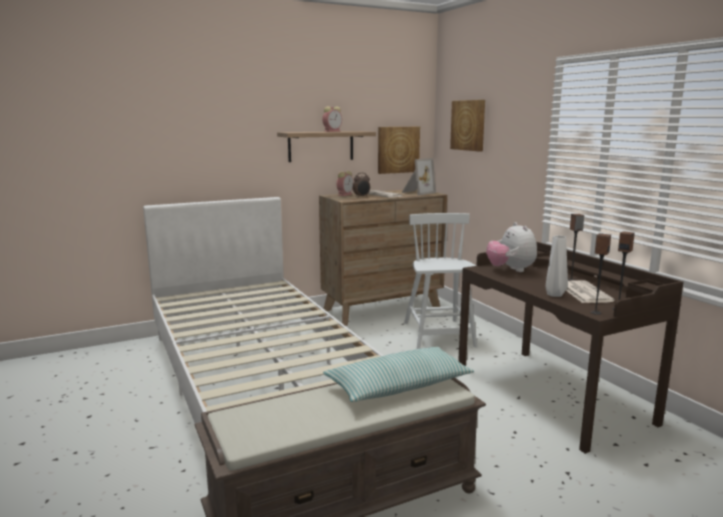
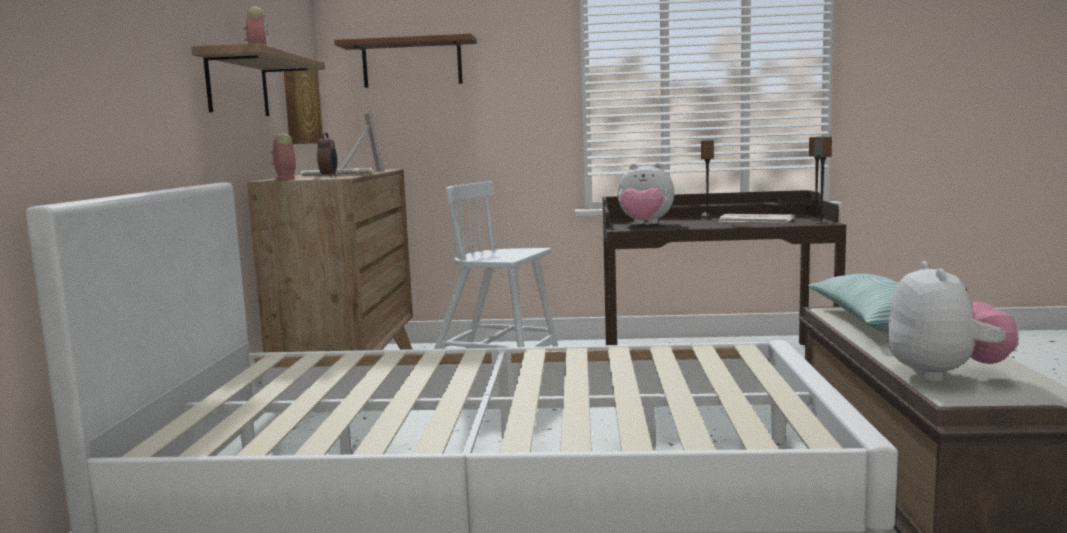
camera: 60 degrees left, 5 degrees down
(267, 412) = (944, 375): none -> plush toy
(468, 125) = (412, 63): picture -> brown shelf
(553, 295) = (753, 224): white vase -> none

